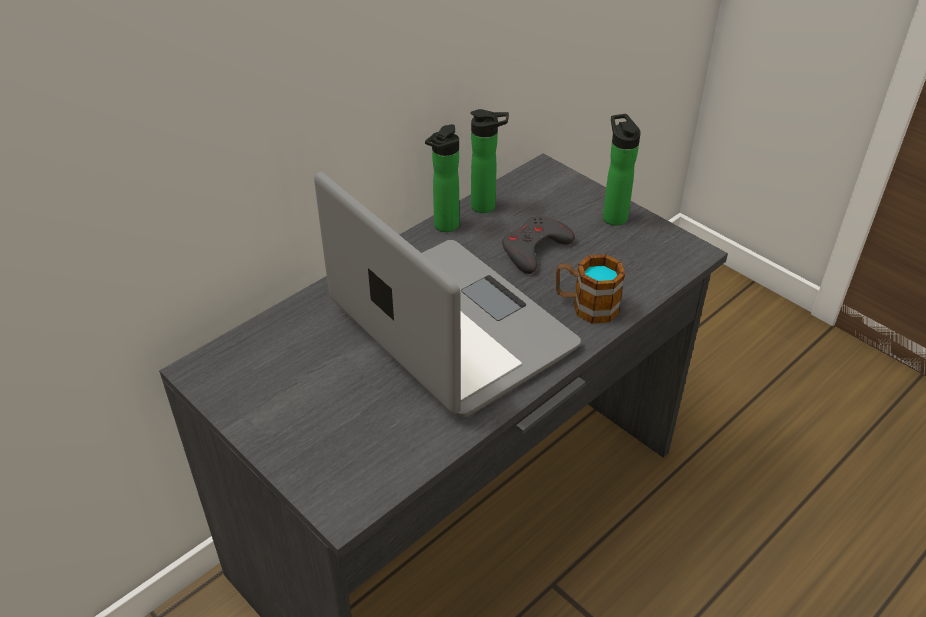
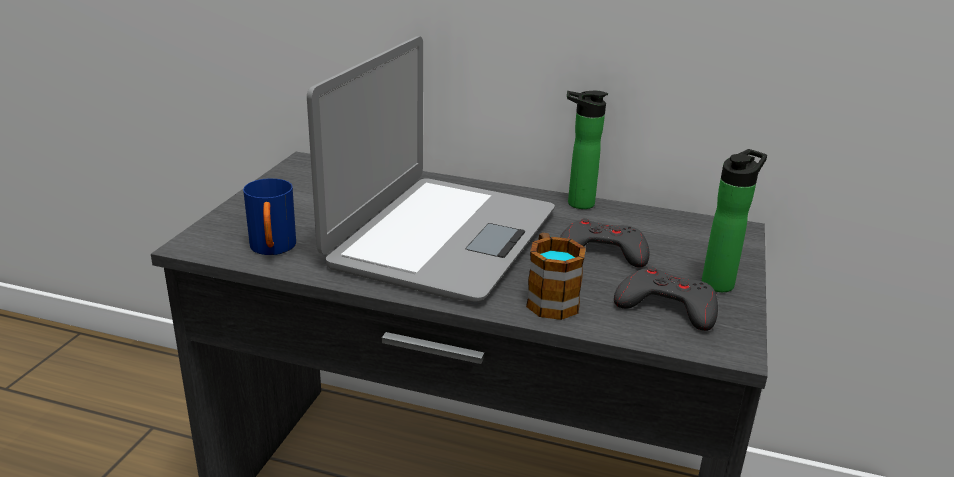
camera: 60 degrees right, 15 degrees down
(397, 449) = (273, 250): none -> blue mug
(487, 206) = (634, 215): bottle -> none
(630, 255) = (667, 306): none -> grey game controller

